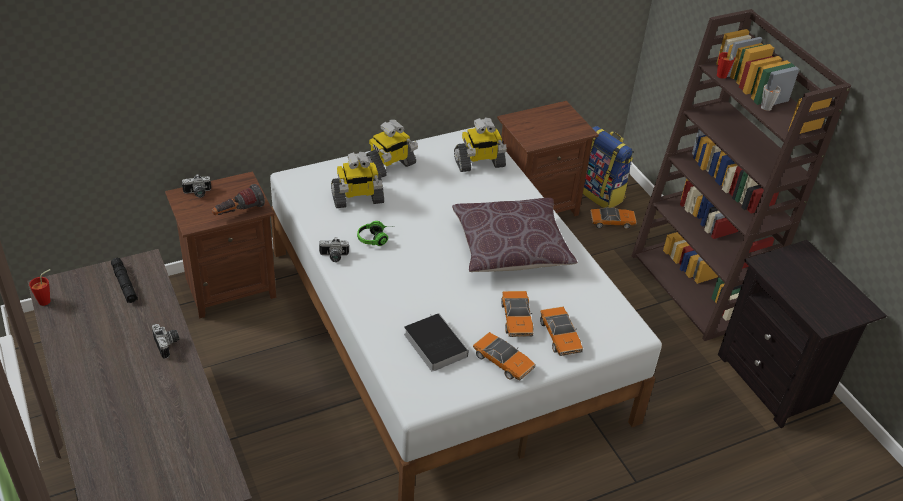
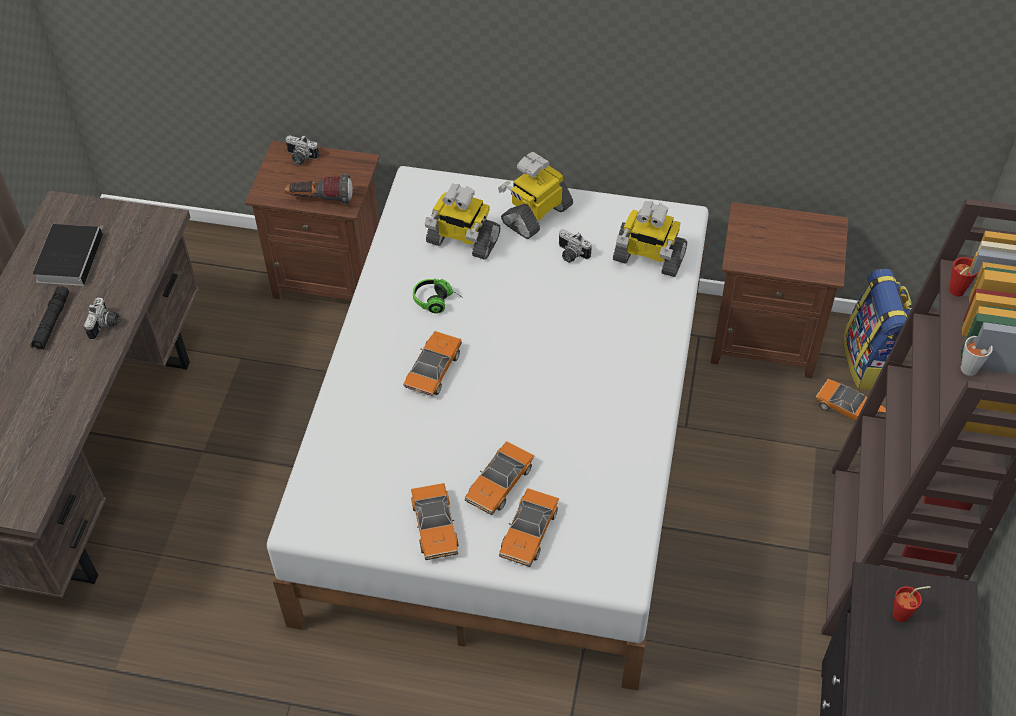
camera: 40 degrees right, 10 degrees up
(47, 300) = (47, 220): red cup -> red cup (904, 614)
(125, 284) = (124, 237): black flashlight -> black flashlight (52, 322)
(333, 257) = (372, 302): camera -> camera (571, 255)
(389, 166) = (536, 214): toy robot -> toy robot turned 135 degrees clockwise
(412, 277) = (433, 369): none -> toy car
(433, 344) = (381, 463): book -> book (69, 256)
(511, 247) = (579, 389): brown pillow -> none

